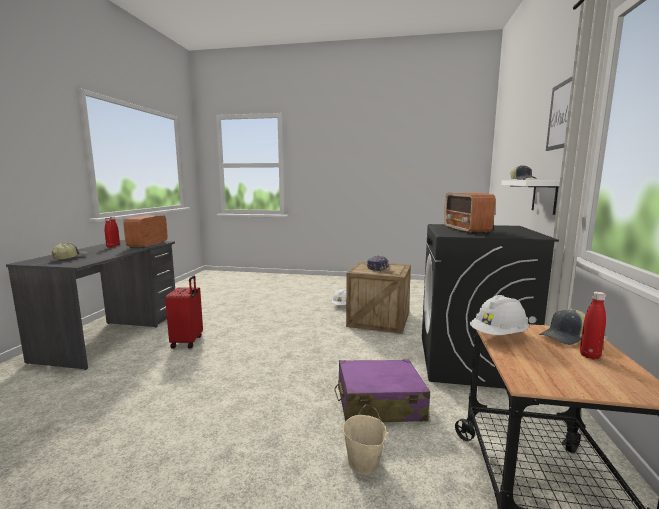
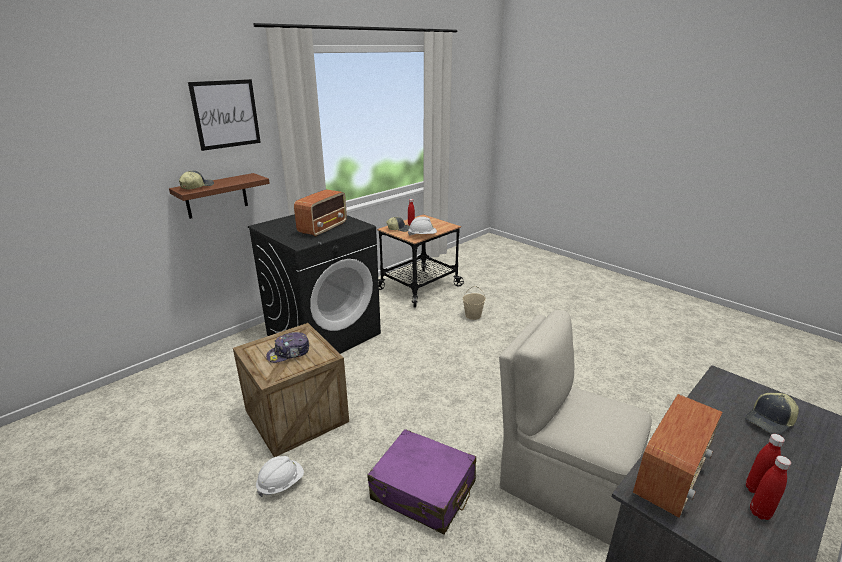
camera: 145 degrees left, 15 degrees up
(188, 342) = (563, 483): red suitcase -> beige chair
(379, 404) = (432, 334): purple suitcase -> purple suitcase (423, 491)
(544, 196) = (216, 196): white shelf -> brown shelf

